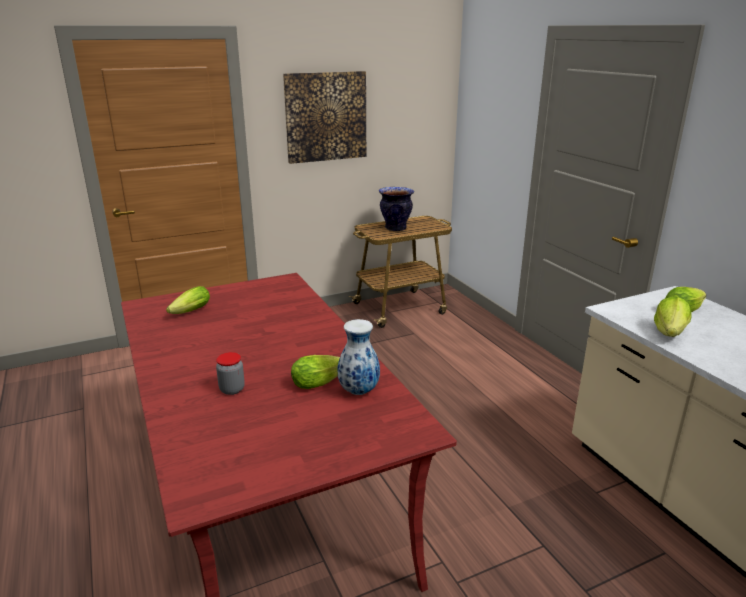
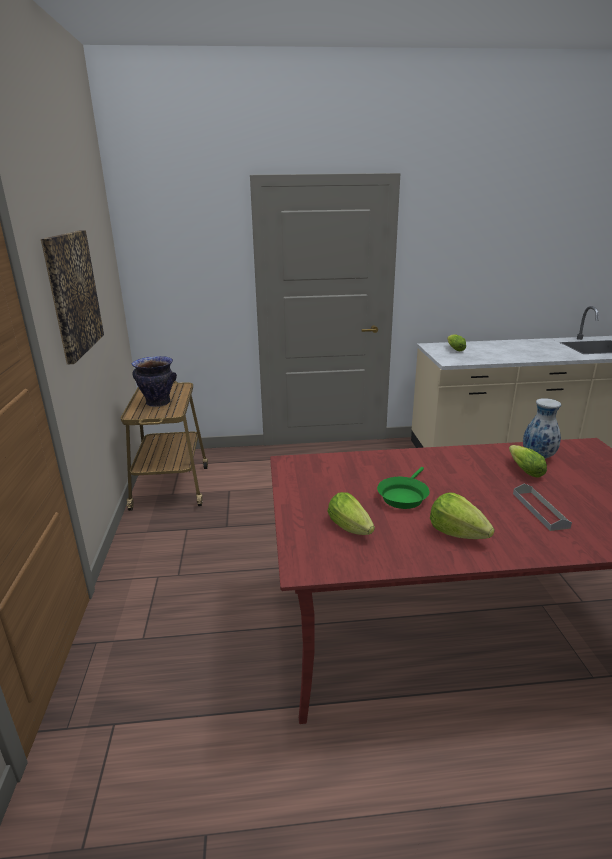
camera: 70 degrees left, 0 degrees up
(232, 389) = (540, 510): jar -> grey tray
(243, 326) = (403, 496): none -> green frying pan
(669, 333) = (485, 358): lettuce -> lettuce (457, 533)

